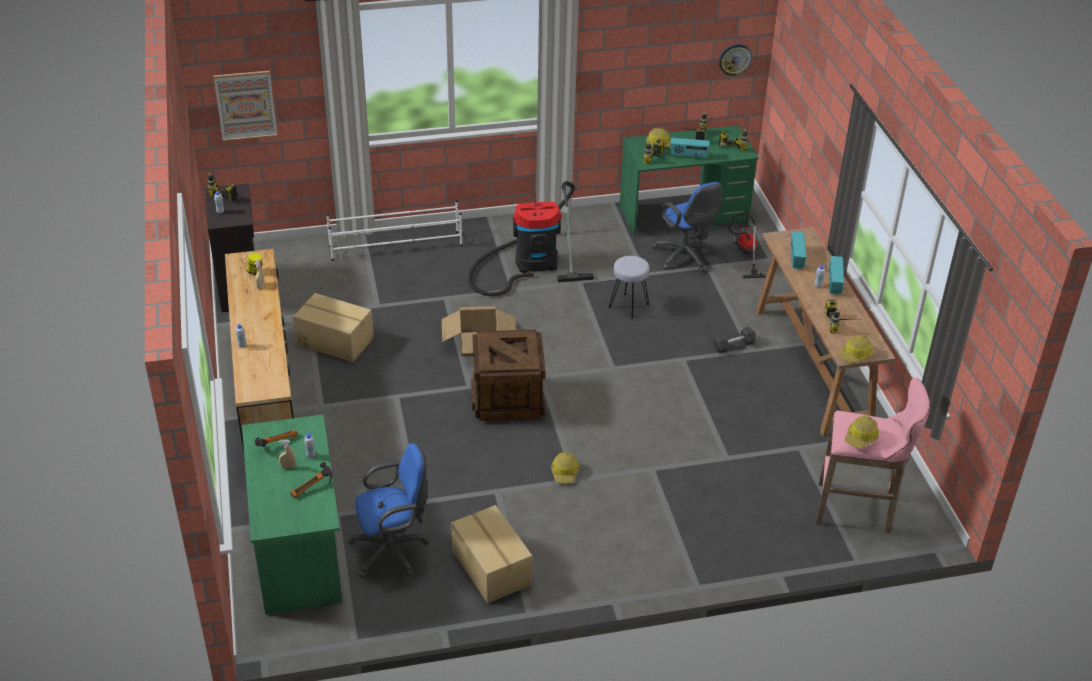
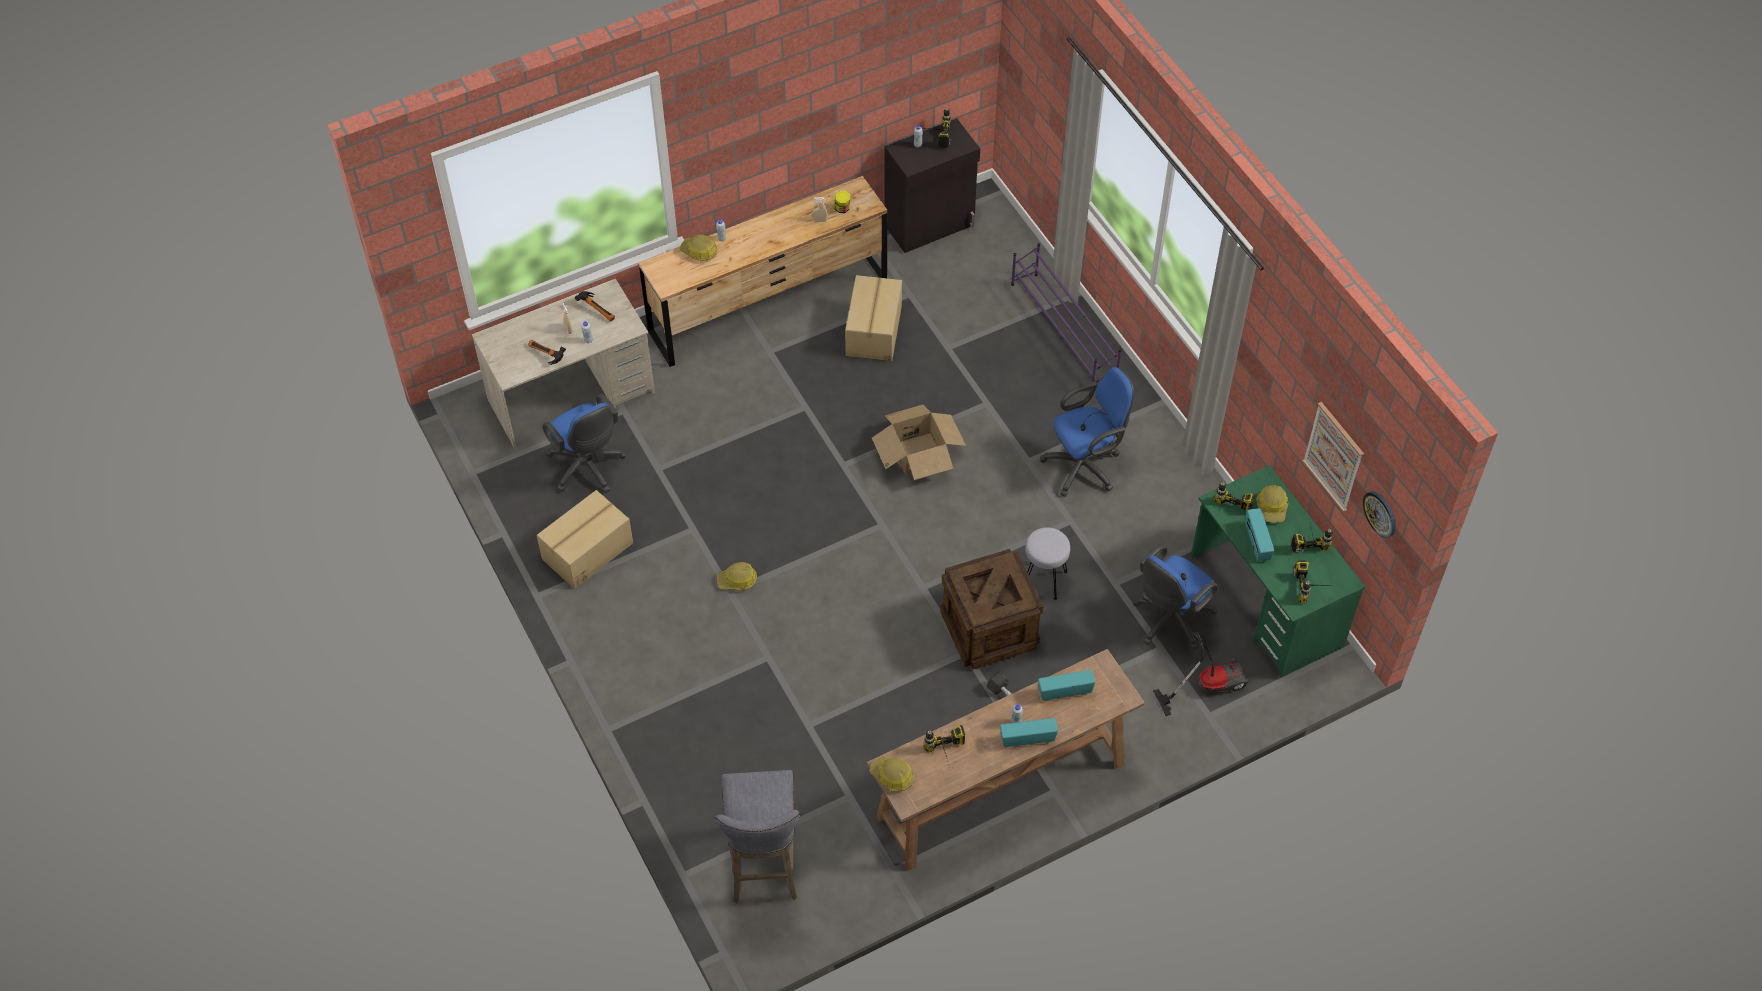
camera: 75 degrees right, 15 degrees up
(245, 105) = (1030, 84): picture -> picture (1334, 456)
(297, 549) = (571, 396): green desk -> beige desk
(396, 246) = (1063, 332): white shoe rack -> purple shoe rack
(507, 398) = (835, 503): crate -> crate (989, 628)
(531, 263) = (1085, 465): vacuum cleaner -> blue office chair
(858, 510) = (764, 867): pink stool -> grey stool
(861, 437) = (740, 794): hard hat -> hard hat (699, 252)

